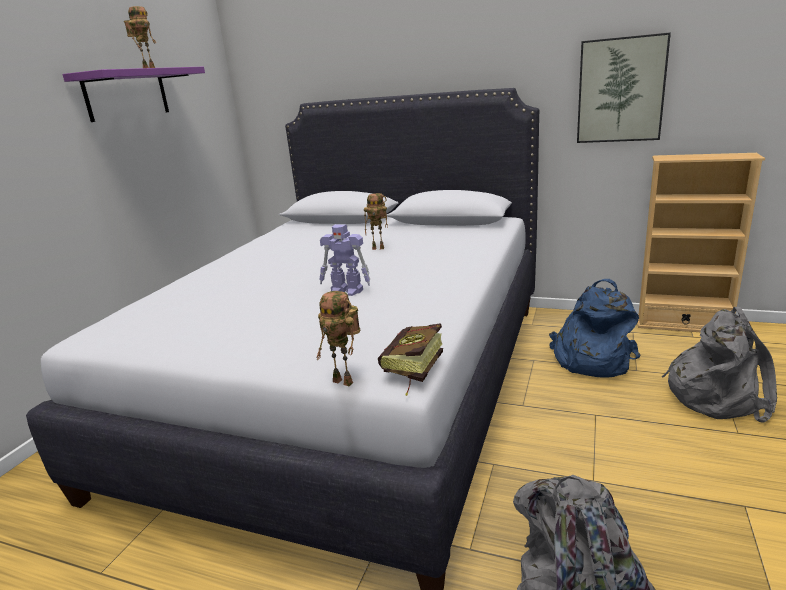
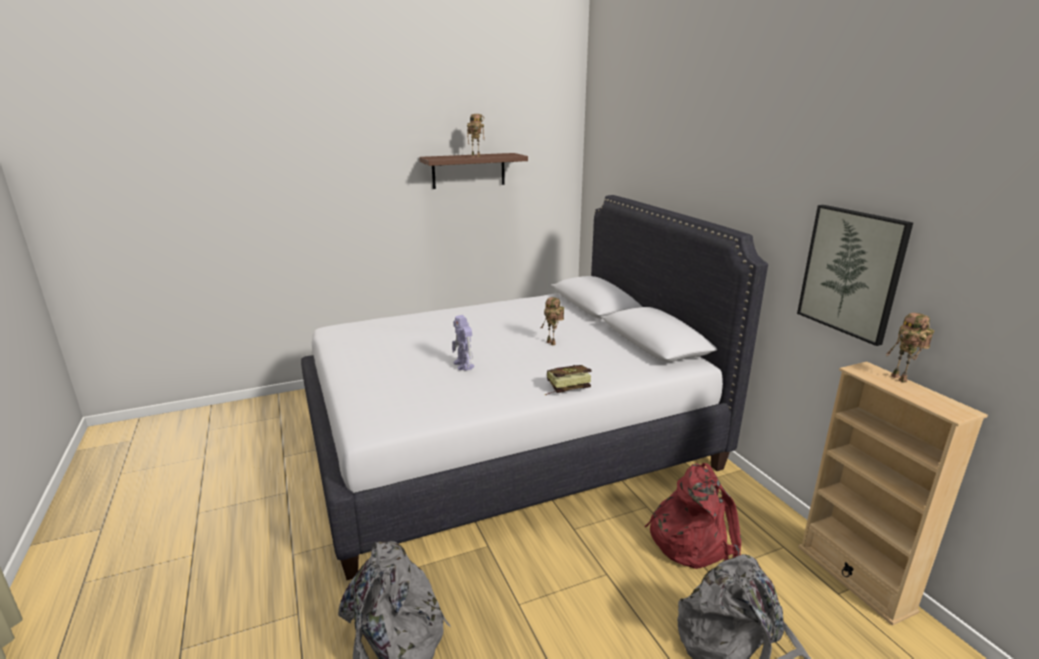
camera: 45 degrees right, 0 degrees up
(127, 94) = (468, 170): purple shelf -> brown shelf
(345, 381) = (347, 415): toy robot -> toy robot (901, 379)
(410, 372) = (372, 430): book -> book (564, 388)
(590, 360) = (691, 539): blue backpack -> red backpack

